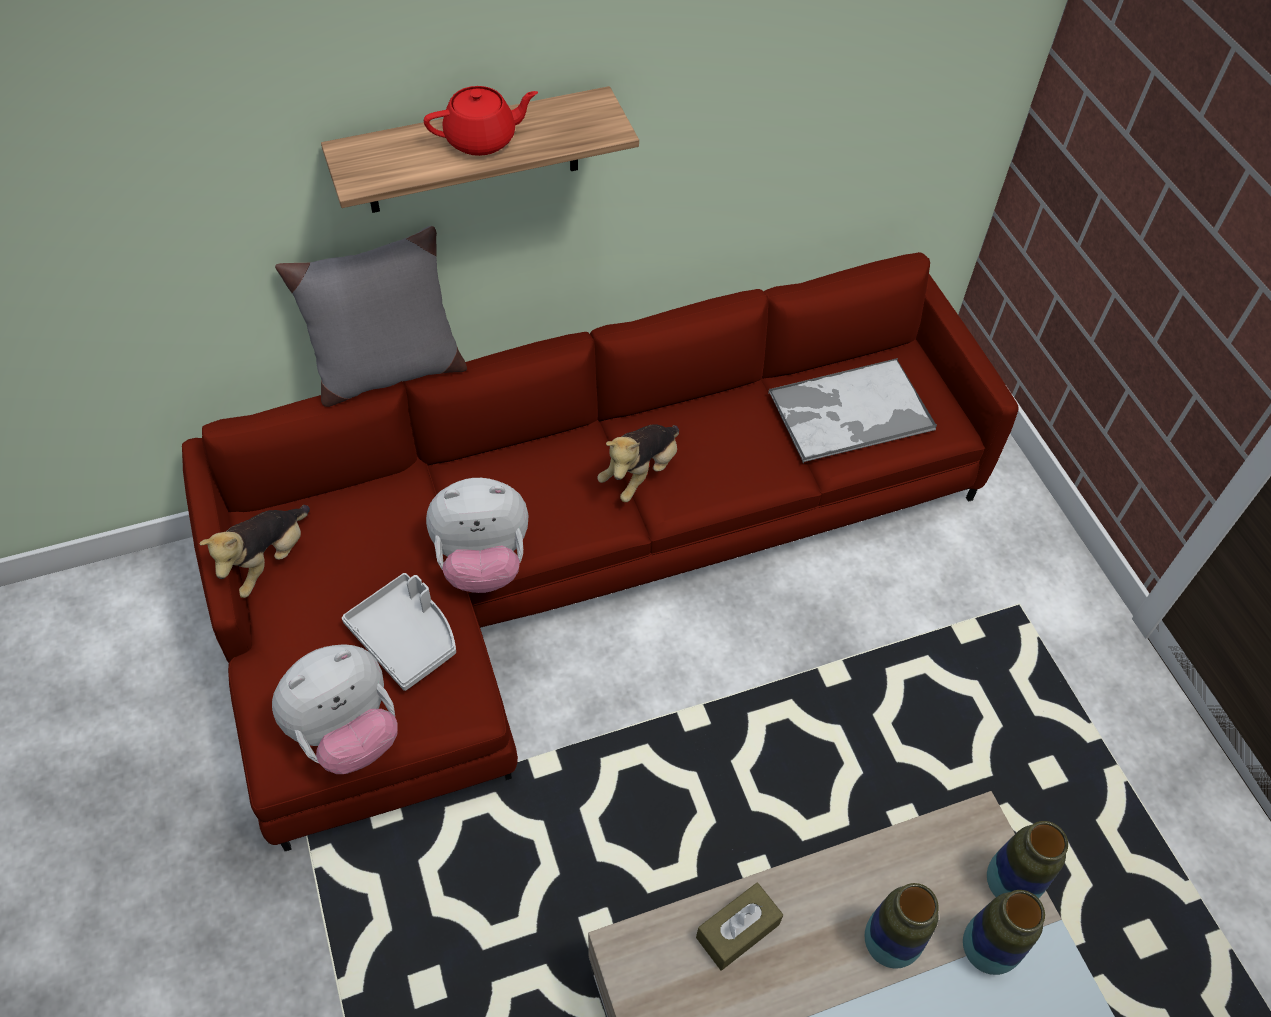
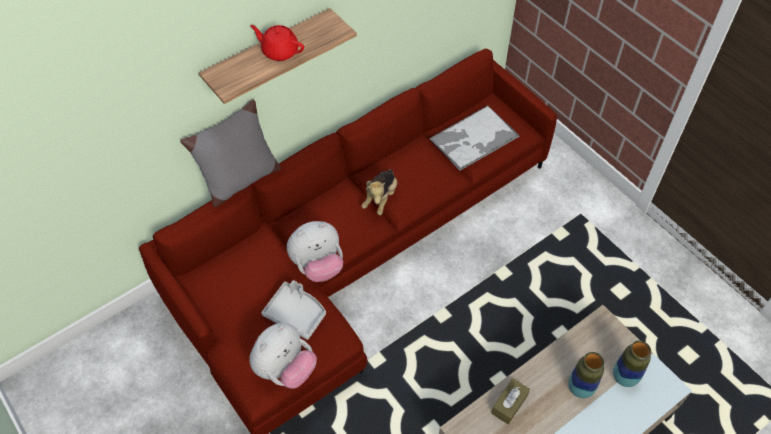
camera: 15 degrees left, 0 degrees up
(267, 561) = (206, 296): plush toy -> none
(482, 139) = (279, 51): red teapot -> red teapot turned 120 degrees counterclockwise
(1009, 884) = (625, 344): vase -> none

